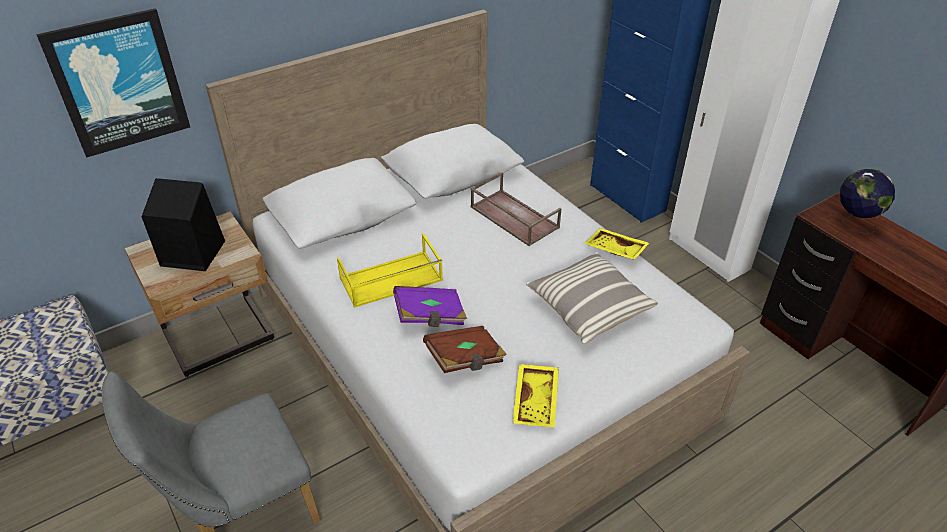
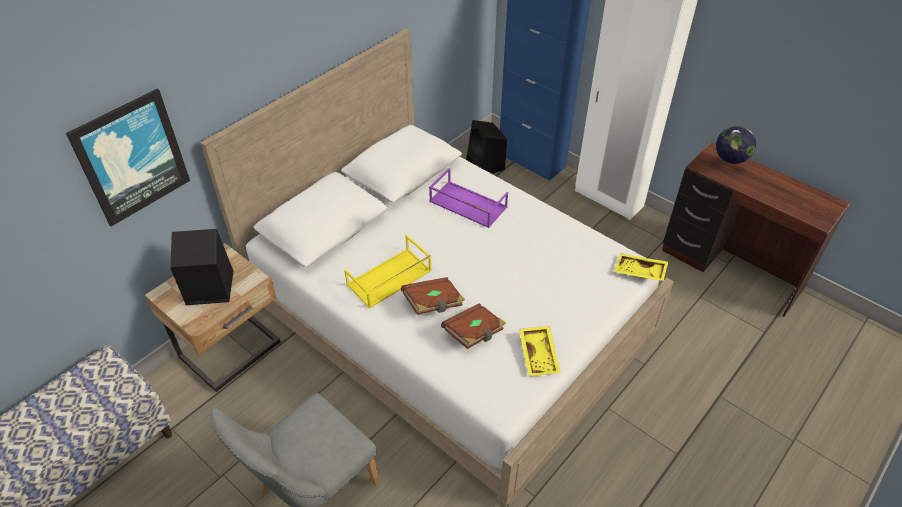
camera: 15 degrees left, 5 degrees up
(430, 316) = (433, 303): purple book -> brown book
(513, 217) = (467, 204): brown tray -> purple tray
(571, 195) = (486, 166): none -> black speaker
(588, 307) = (552, 271): pillow -> none
(615, 250) = (556, 219): yellow tray -> yellow tray (639, 272)

